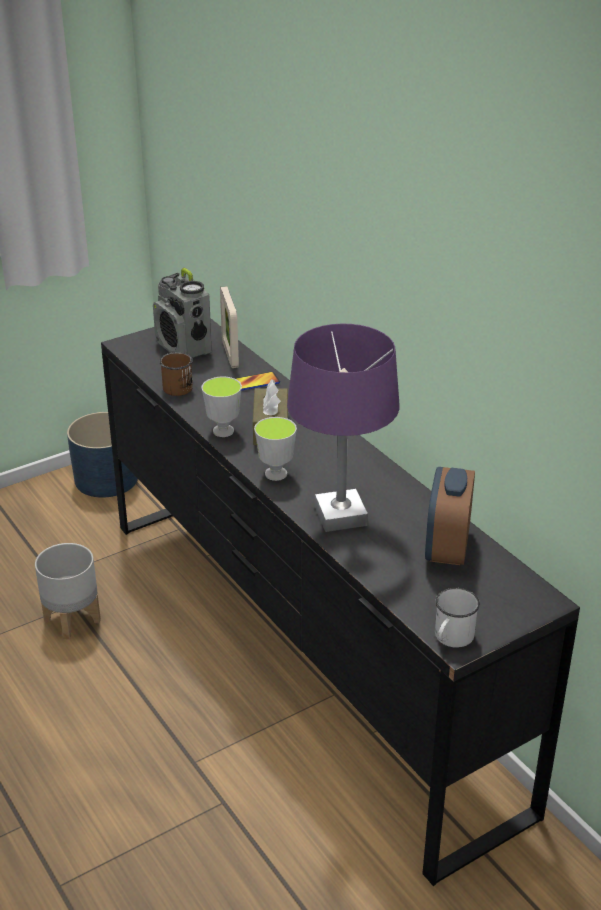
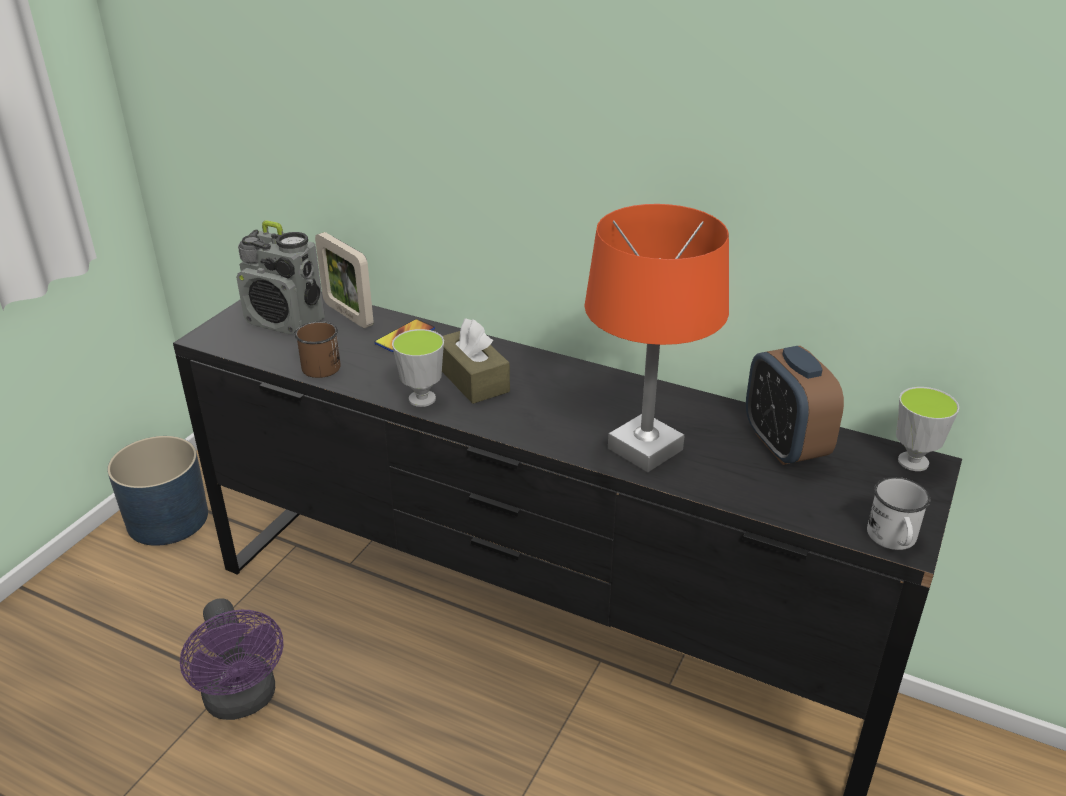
camera: 30 degrees left, 0 degrees up
(73, 619) = (243, 701): grey planter -> purple fan
(276, 474) = (529, 427): cup -> cup (913, 462)
(341, 516) = (646, 449): purple table lamp -> orange table lamp

